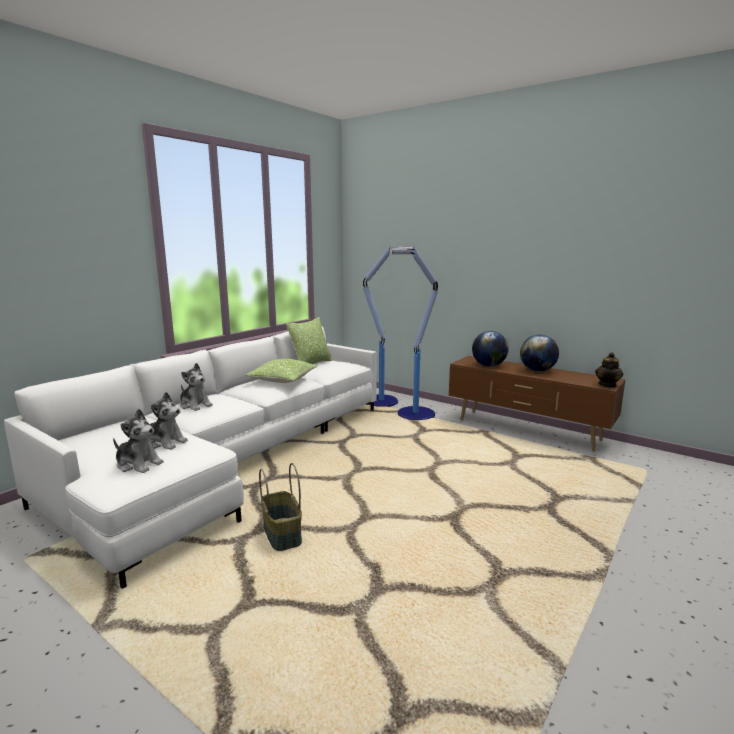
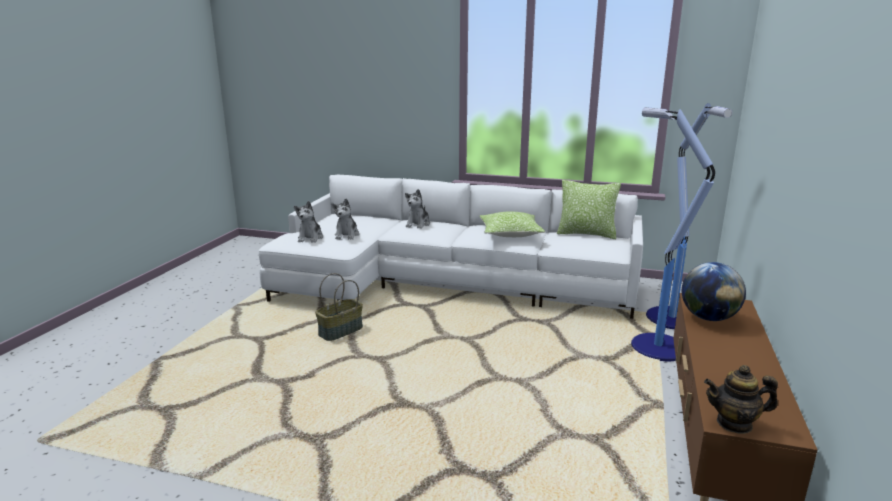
camera: 70 degrees right, 5 degrees up
(537, 370) = (738, 356): globe -> none

